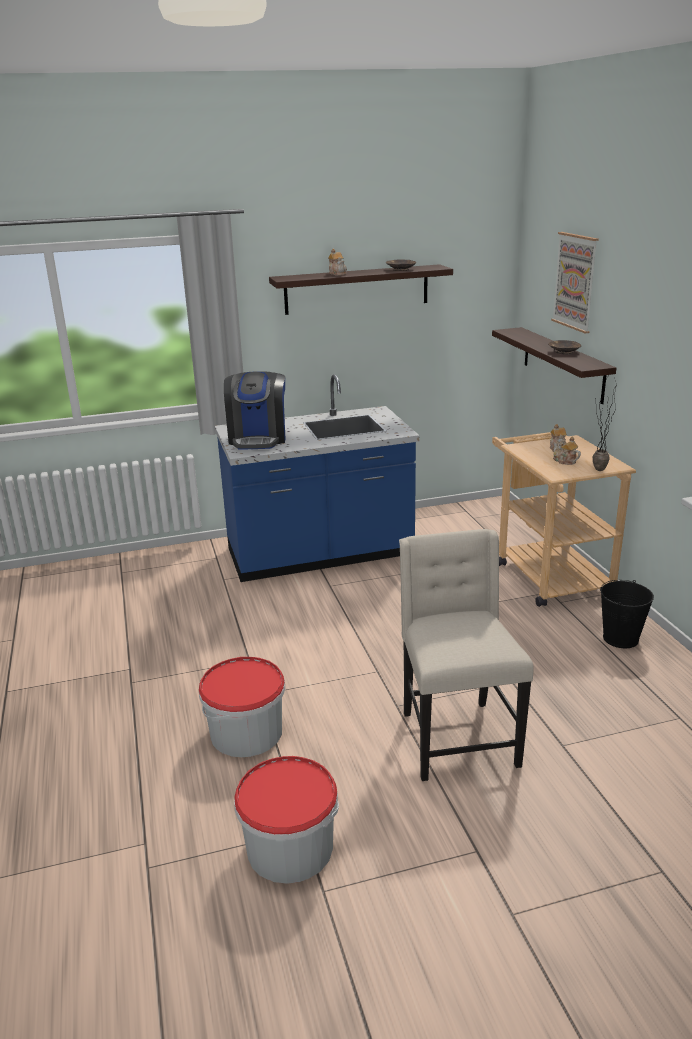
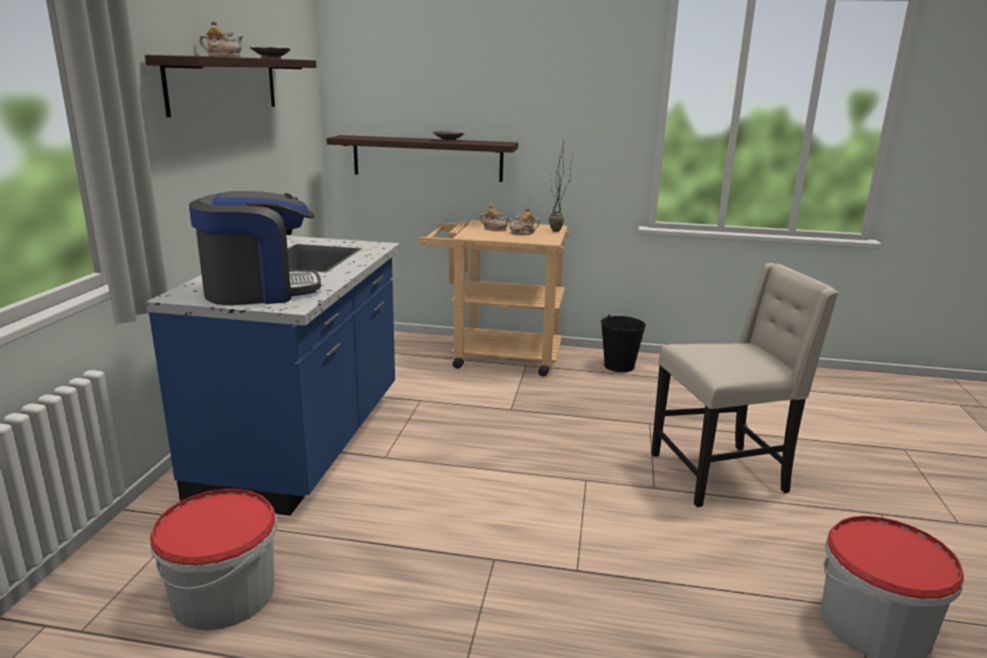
camera: 65 degrees left, 5 degrees down
(247, 732) = (652, 602): bucket -> bucket (223, 593)
(258, 438) = (260, 291): coffee machine -> coffee machine turned 45 degrees counterclockwise
(456, 738) = (721, 474): beige chair -> beige chair turned 150 degrees clockwise
(575, 281) = (436, 71): picture -> none

